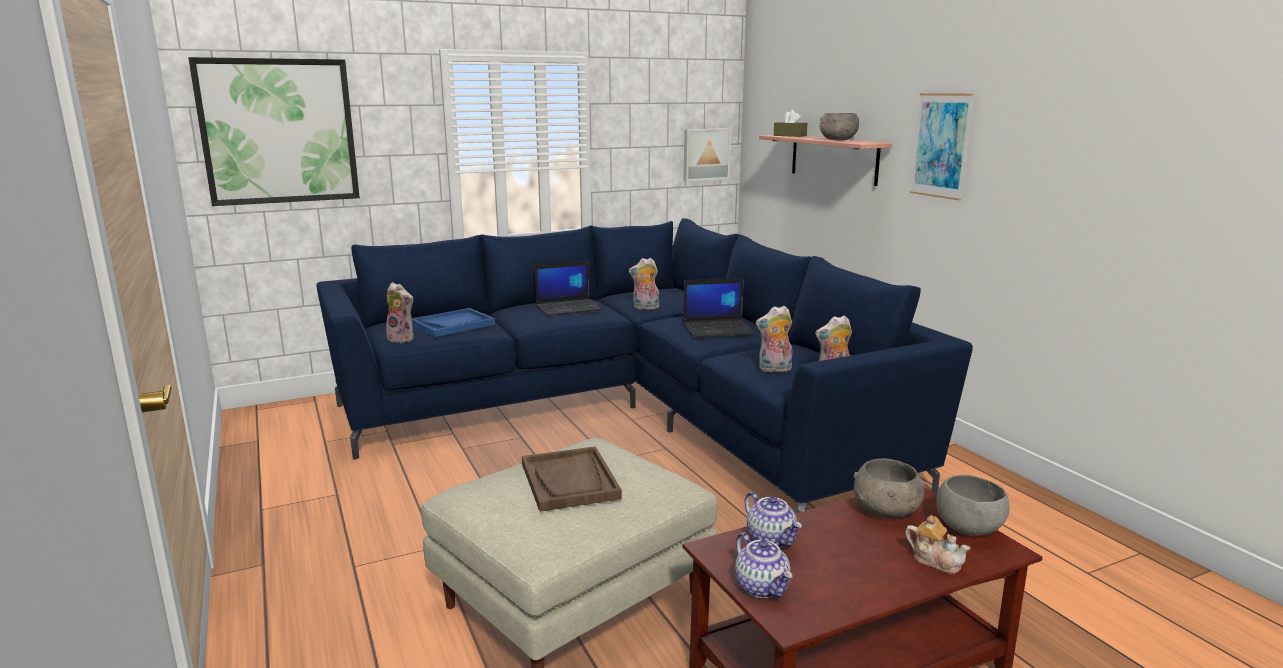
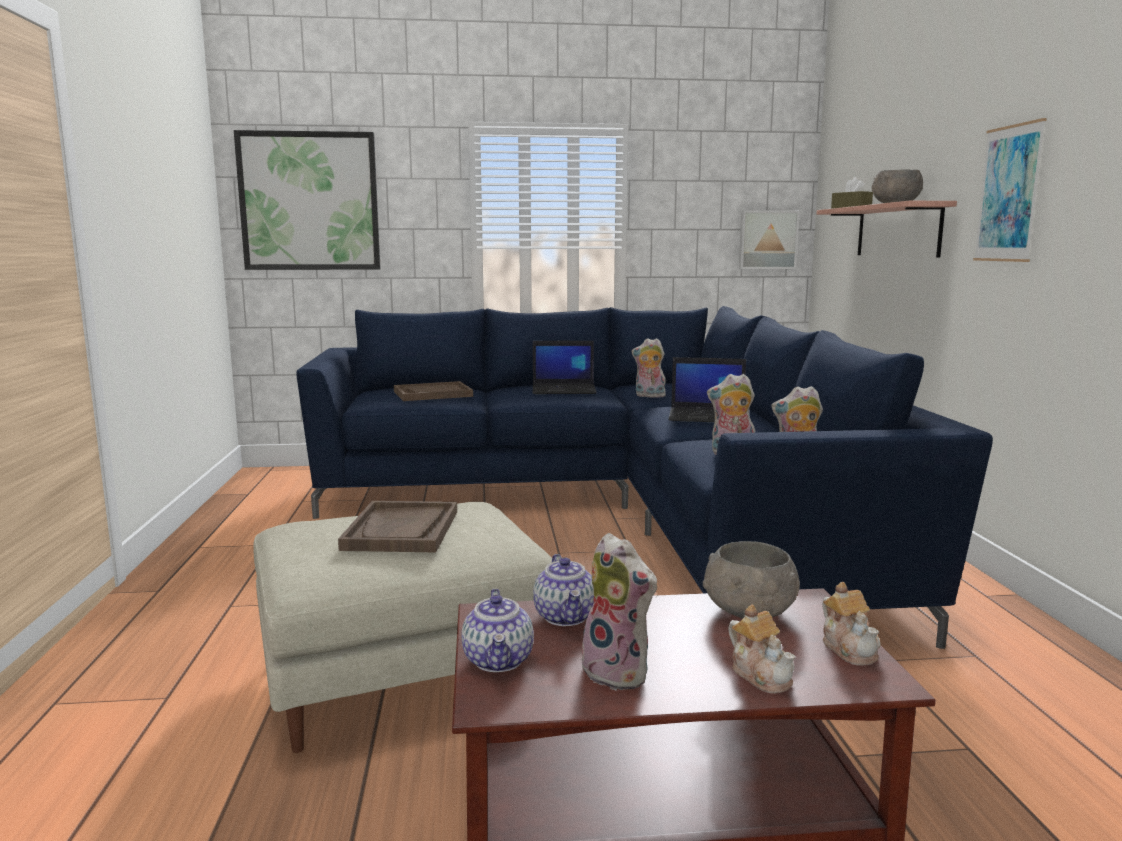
camera: 20 degrees right, 5 degrees down
(403, 339) = (375, 401): plush toy -> plush toy (620, 673)
(453, 324) = (433, 394): blue tray -> brown tray
(968, 529) = (849, 649): grey bowl -> teapot

